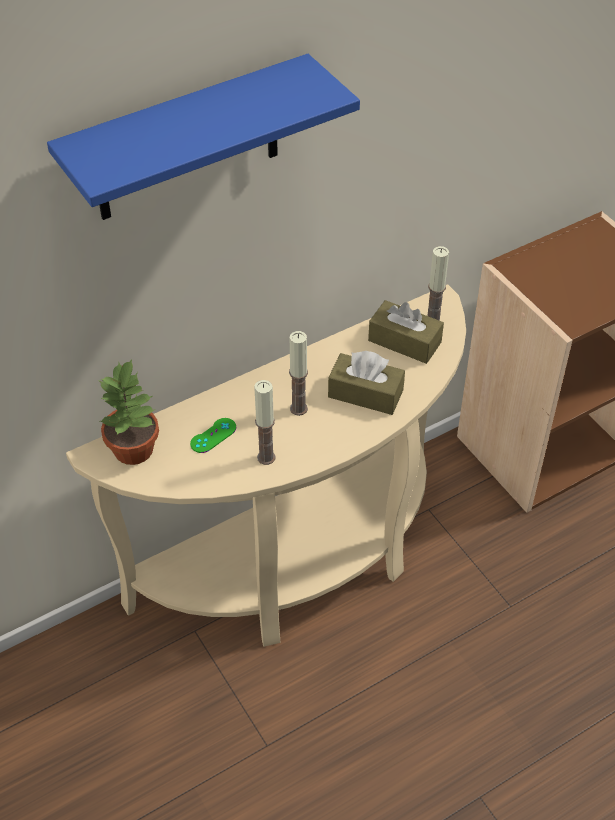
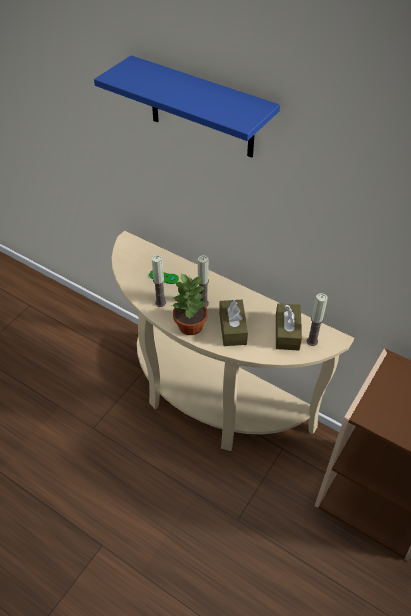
camera: 65 degrees right, 0 degrees up
(135, 449) = (138, 252): potted plant -> potted plant (191, 326)

